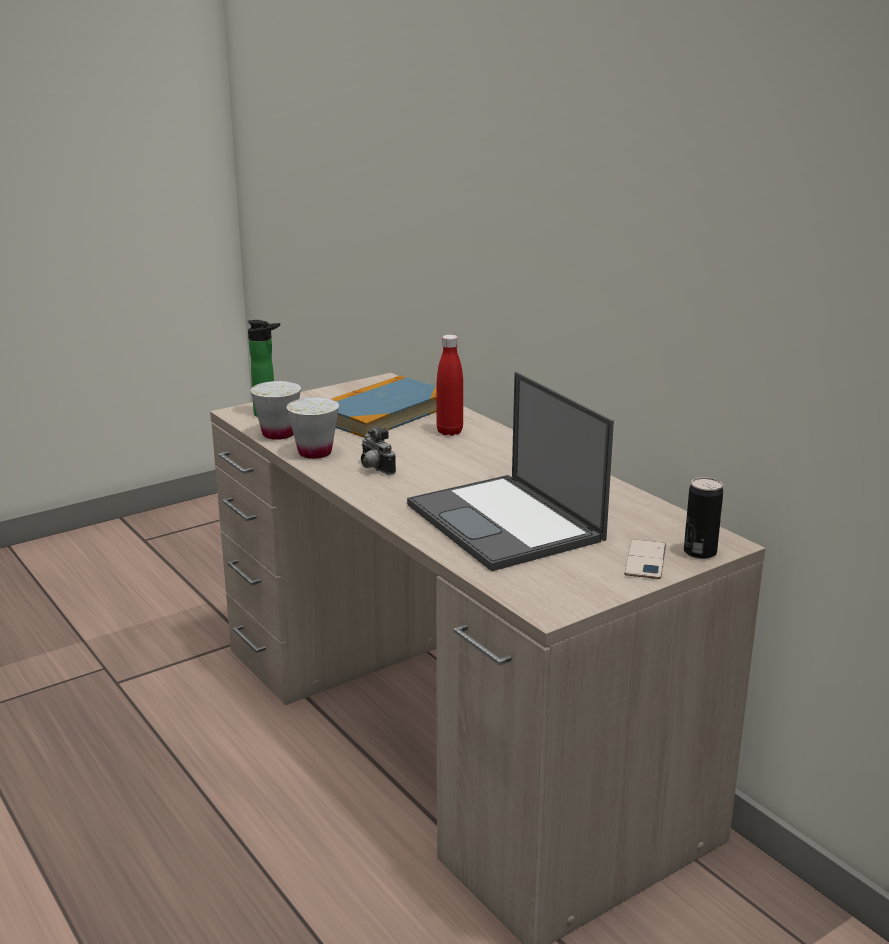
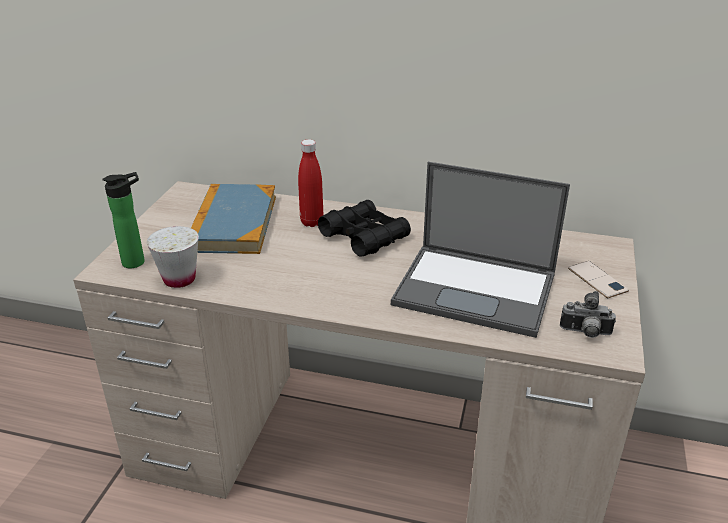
camera: 40 degrees left, 10 degrees up
(315, 453) = (241, 285): white cup -> none
(374, 469) = (312, 281): camera -> camera (585, 333)
(476, 455) = (364, 237): none -> black binoculars
(700, 552) = (612, 259): can -> none

